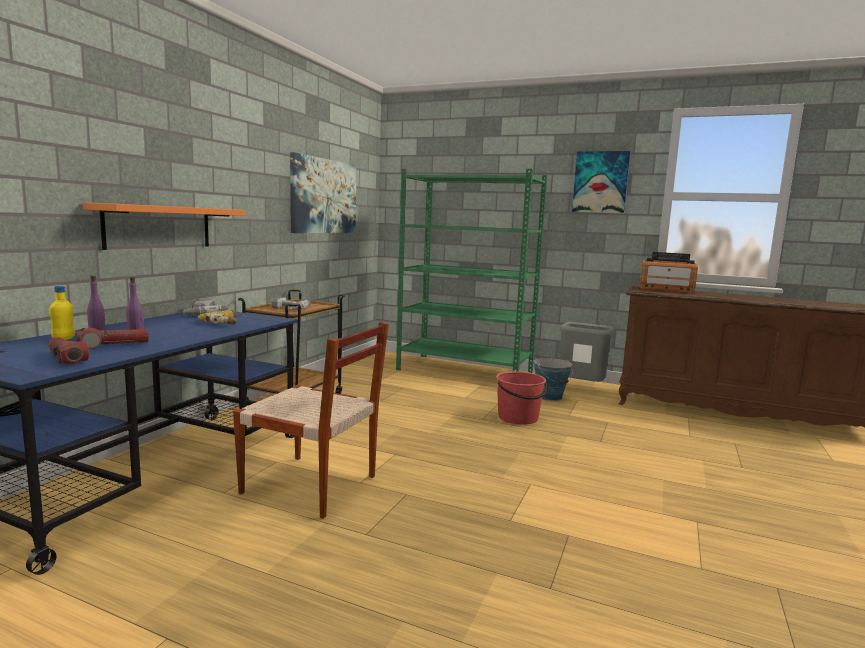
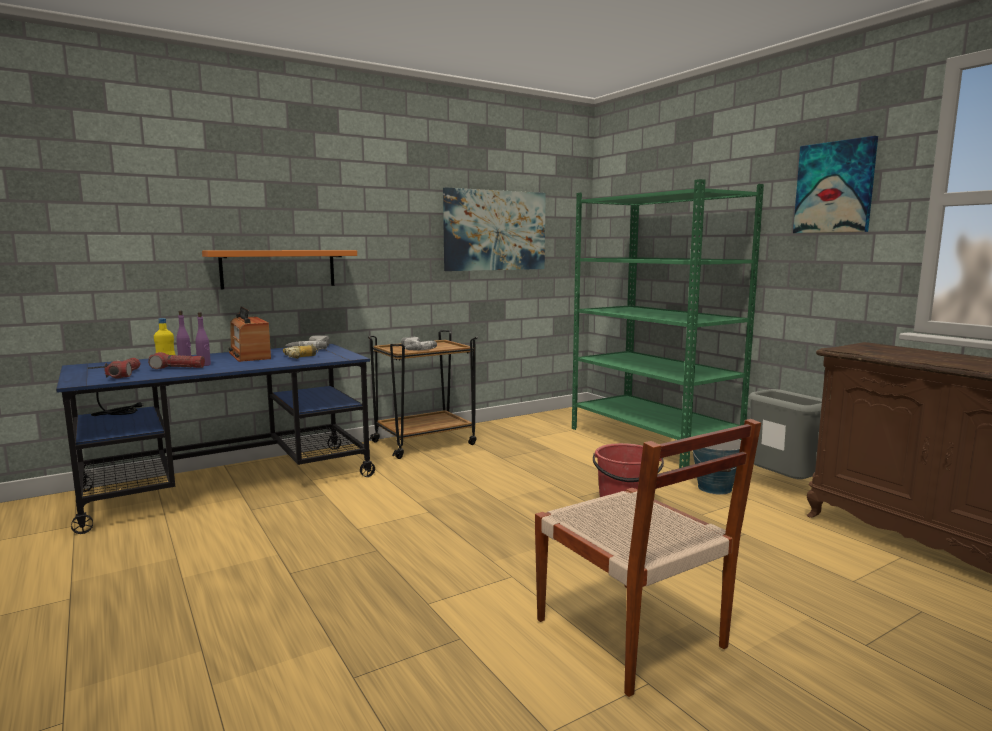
camera: 35 degrees right, 0 degrees up
(312, 486) = (316, 522): chair -> chair (632, 637)
(666, 290) = (904, 350): radio -> radio (249, 355)

